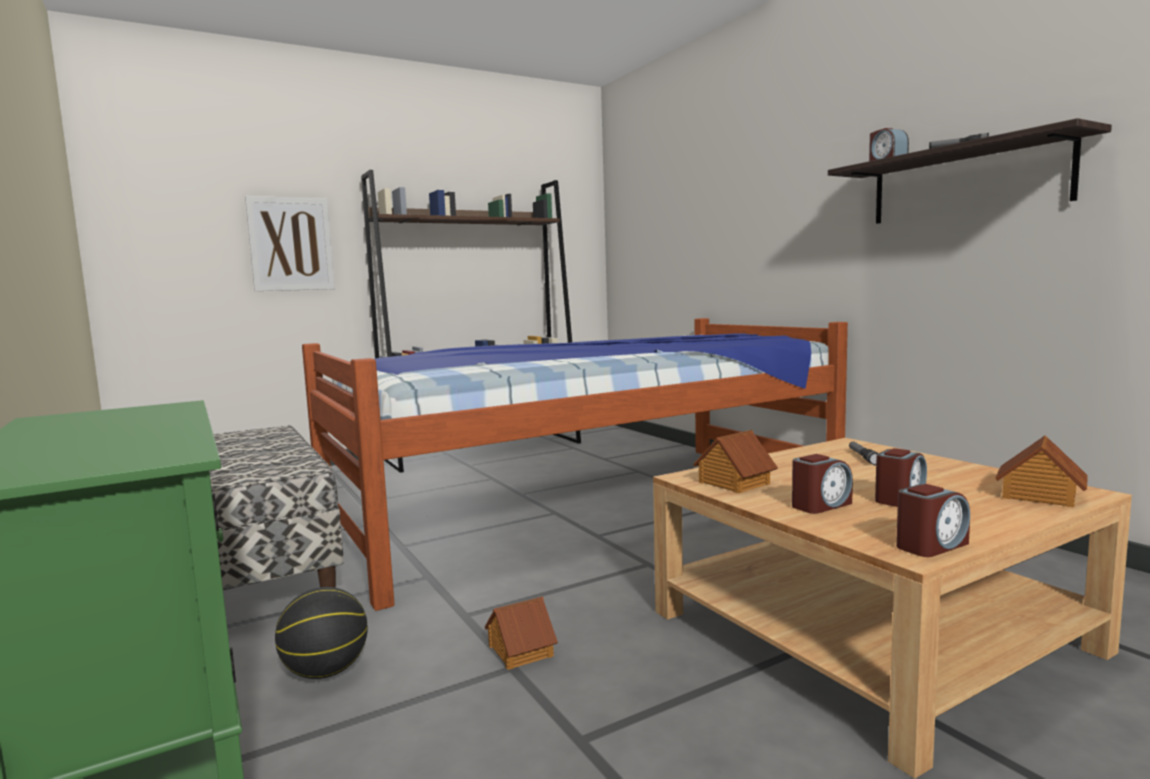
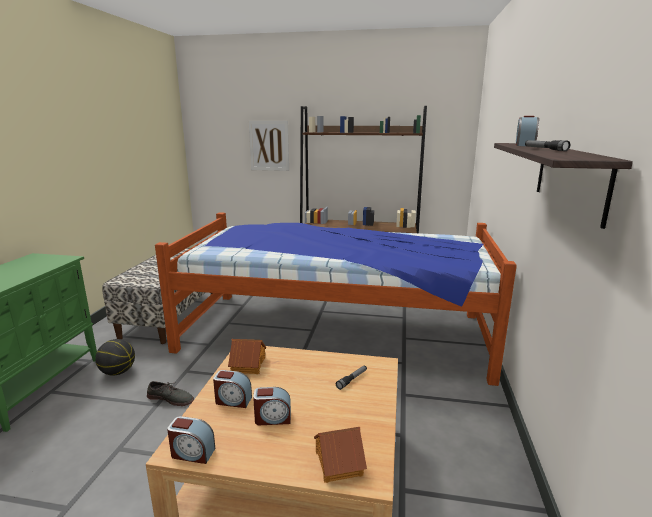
camera: 40 degrees right, 10 degrees up
(519, 651) = (171, 398): toy house -> grey shoe

